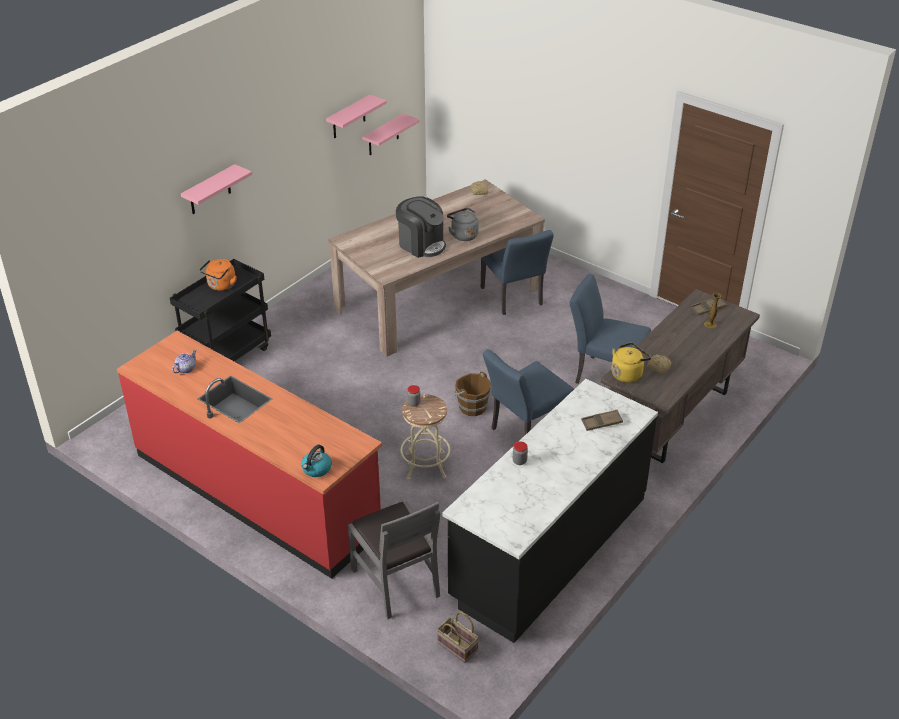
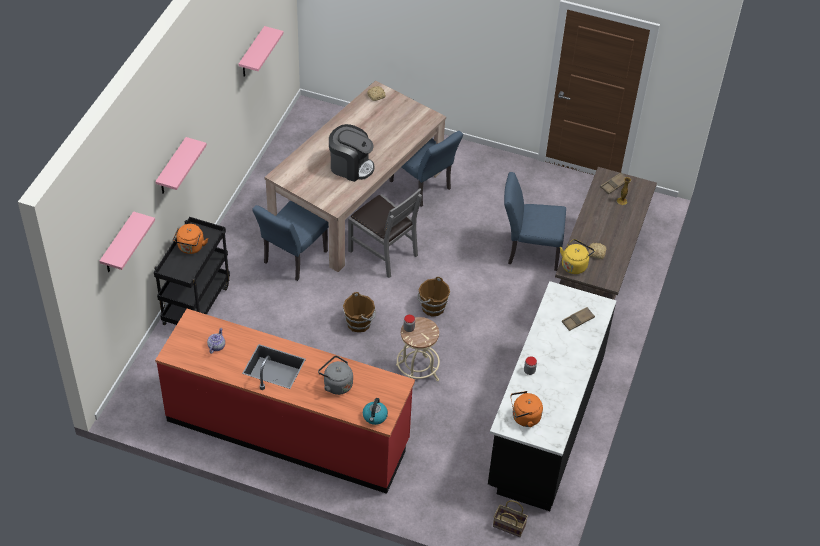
camera: 20 degrees left, 10 degrees up
(383, 135) = (273, 55): pink shelf -> pink shelf (118, 245)
(386, 406) = (359, 323): none -> brown bucket
(396, 581) = (439, 483): grey chair -> grey chair (383, 252)
(463, 235) = (383, 148): grey kettle -> grey kettle (336, 384)
(490, 507) = (524, 418): none -> orange kettle
(524, 432) = (485, 321): blue chair -> blue chair (292, 260)

